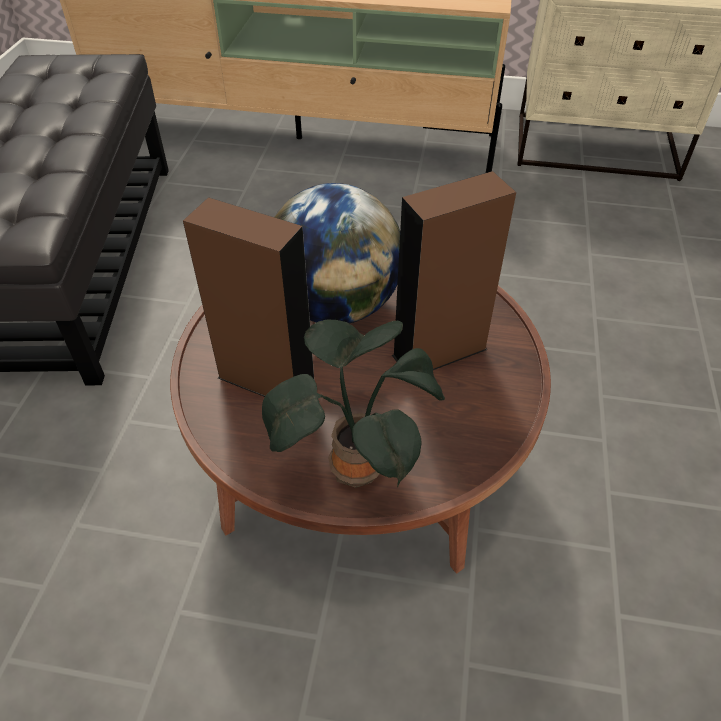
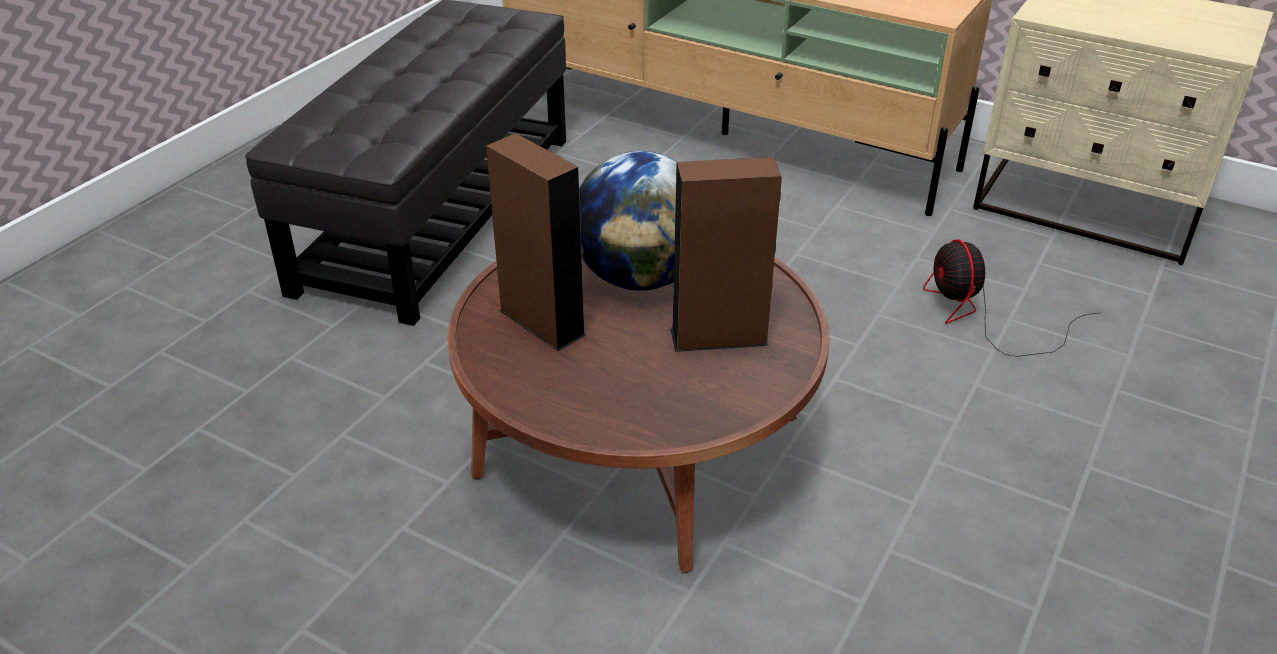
camera: 20 degrees right, 10 degrees down
(357, 464) = (588, 403): potted plant -> none
(570, 256) = (982, 317): none -> fan

